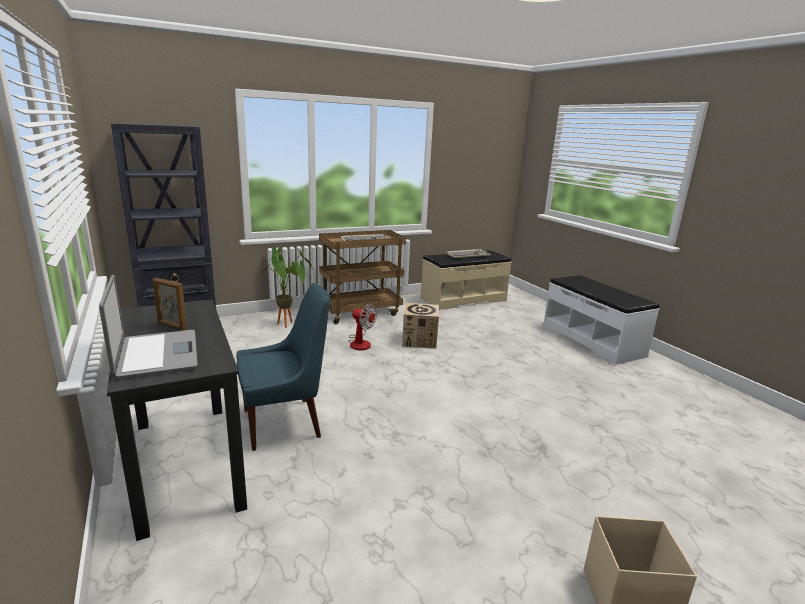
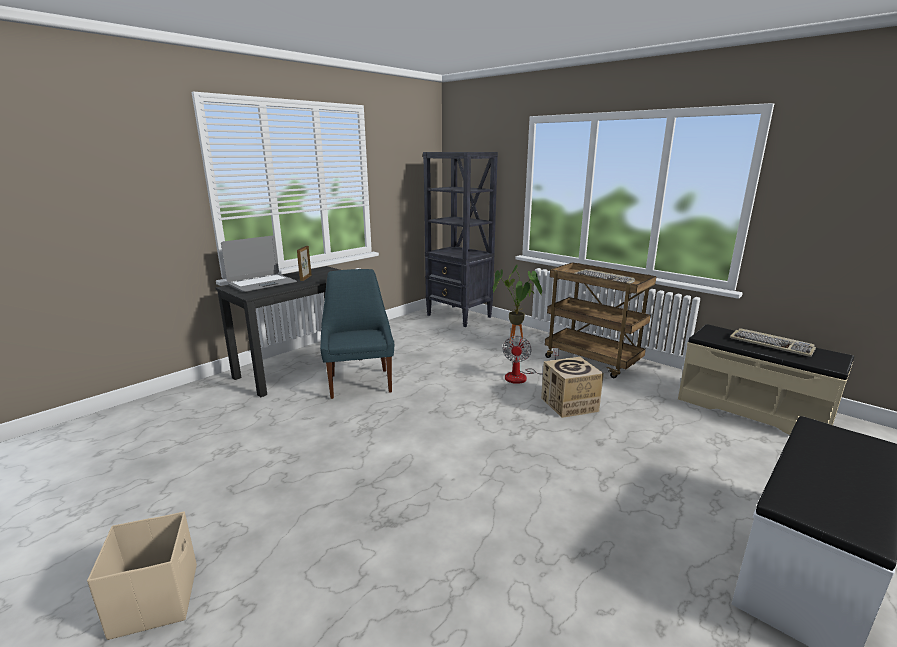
camera: 70 degrees right, 0 degrees up
(285, 423) = (360, 382): blue chair -> blue chair turned 150 degrees counterclockwise

